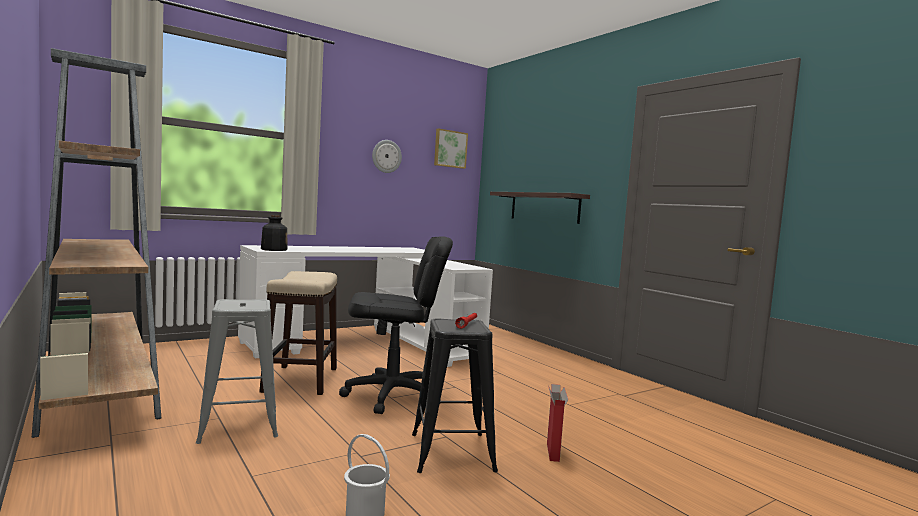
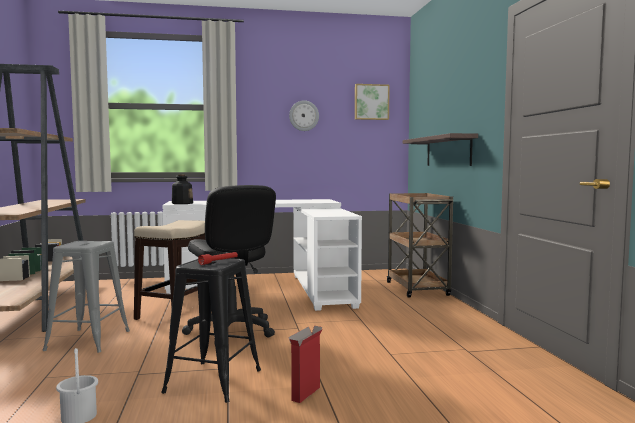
camera: 25 degrees right, 0 degrees up
(392, 396) = (231, 330): black office chair -> black office chair turned 45 degrees clockwise
(509, 339) = (417, 289): none -> brown cart

